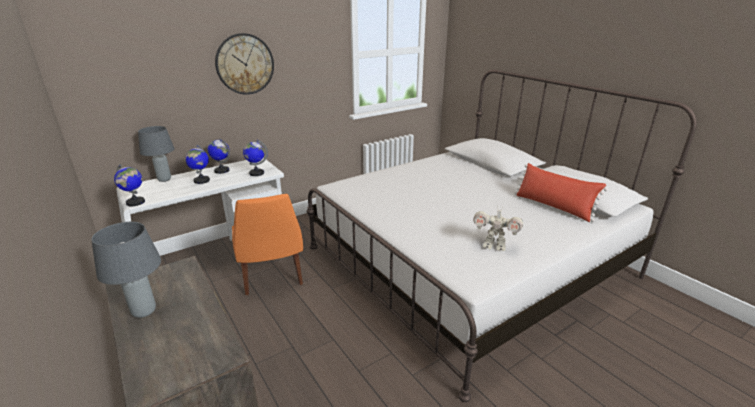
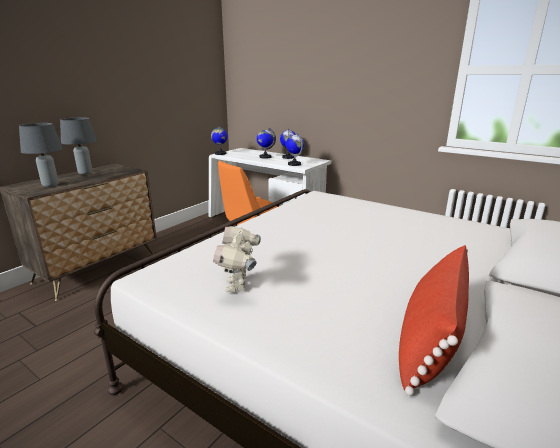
camera: 70 degrees right, 5 degrees down
(165, 179) = (258, 151): grey table lamp -> grey table lamp (51, 185)
(245, 64) = (334, 70): wall clock -> none

